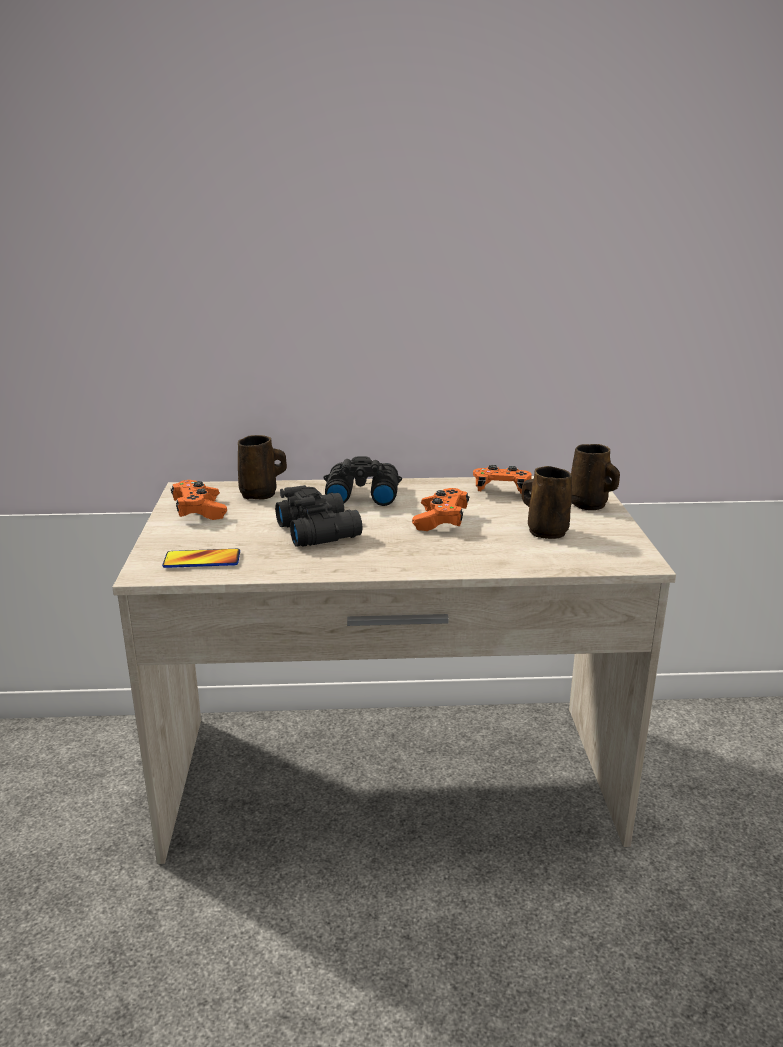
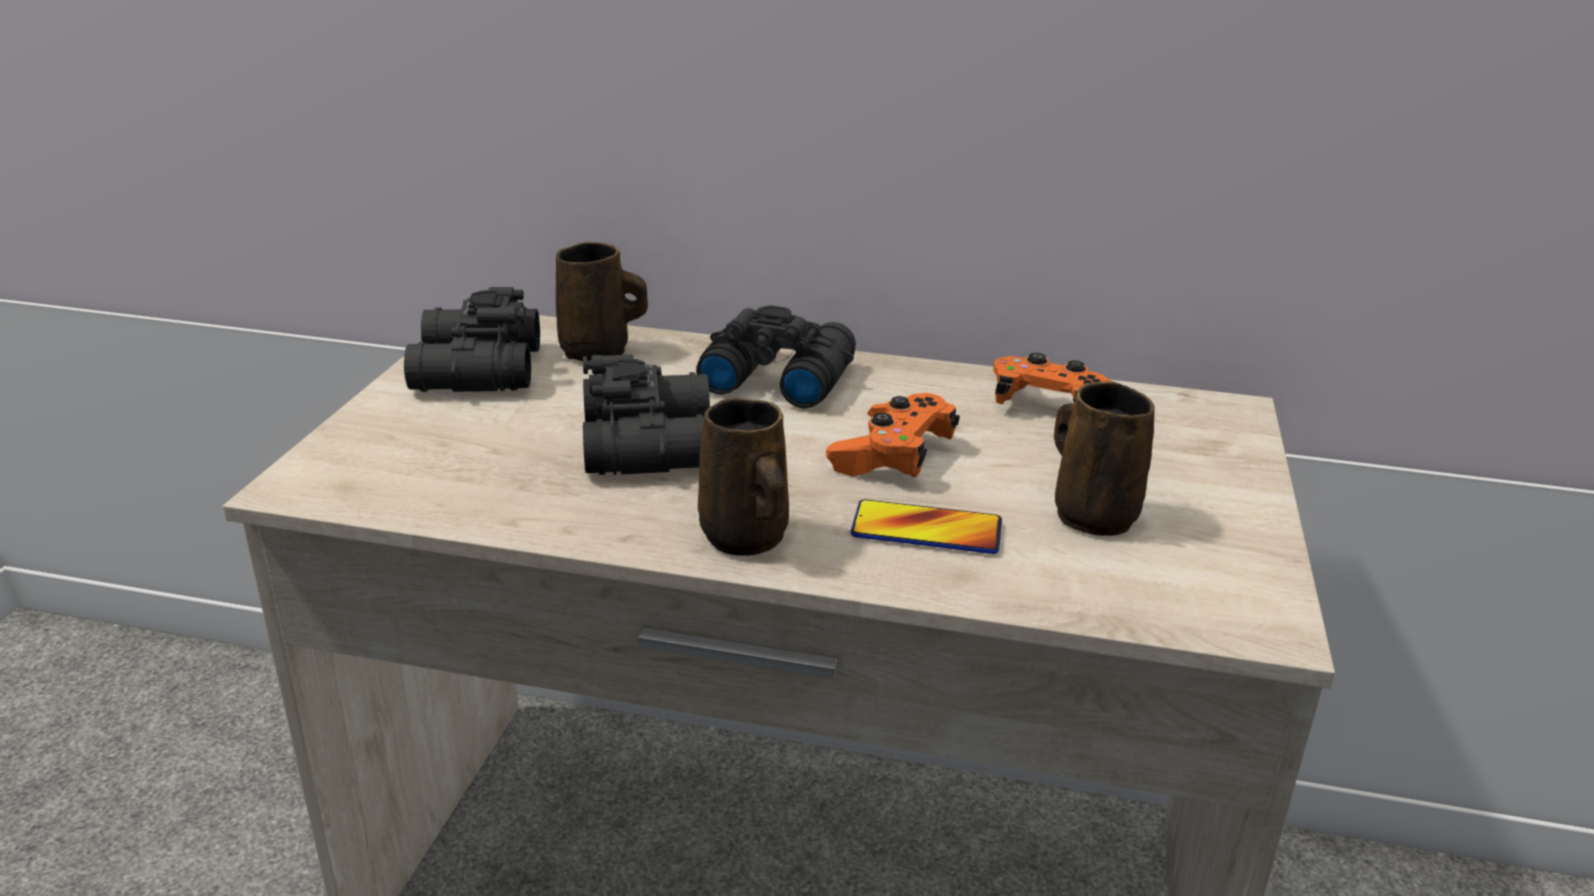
camera: 15 degrees right, 5 degrees up
(199, 511) = (473, 371): orange game controller -> black binoculars
(202, 560) = (407, 475): phone -> phone (926, 530)
(590, 505) = (1217, 466): brown mug -> brown mug (746, 539)

